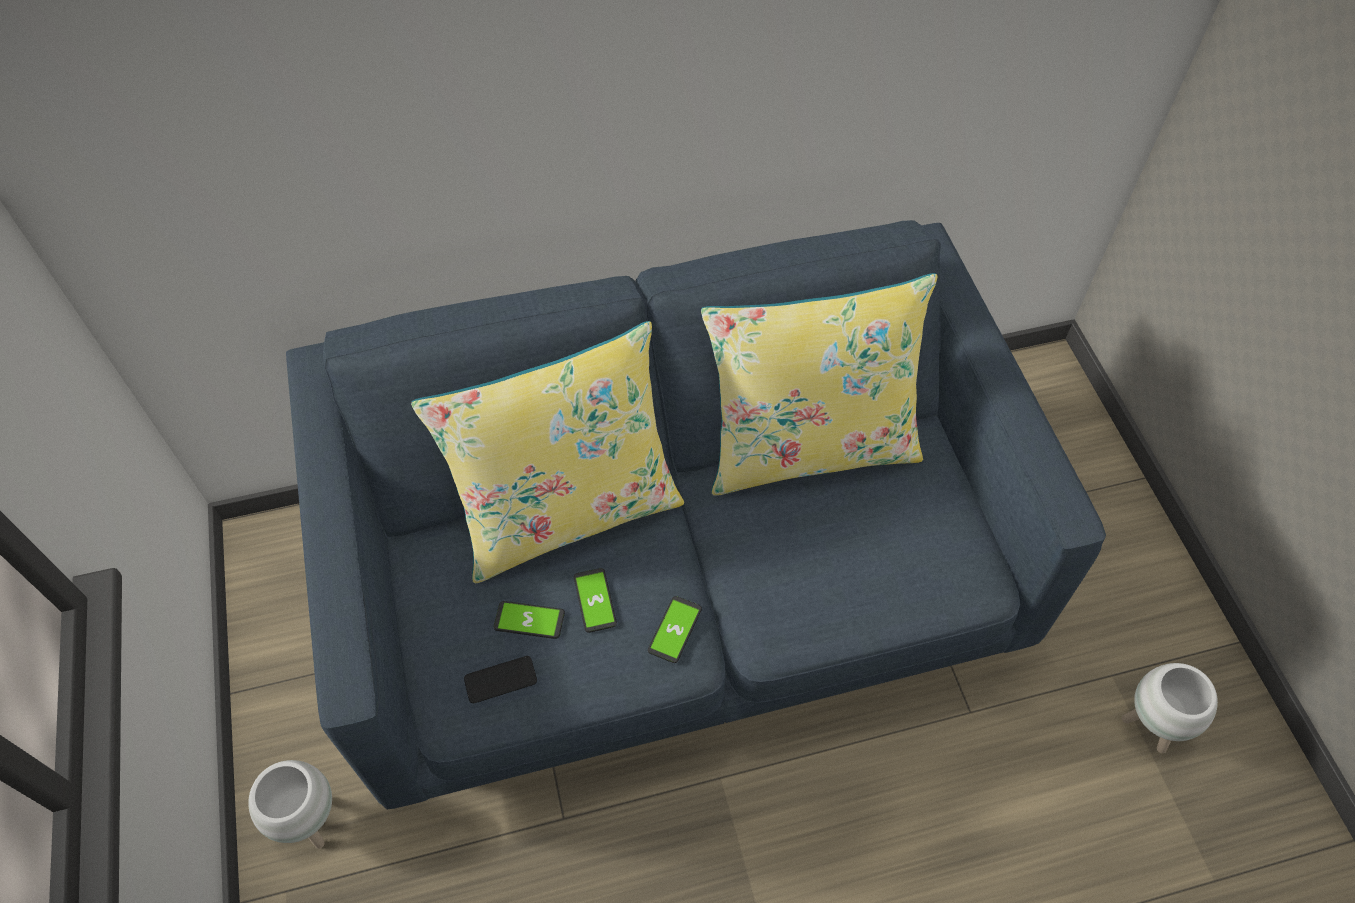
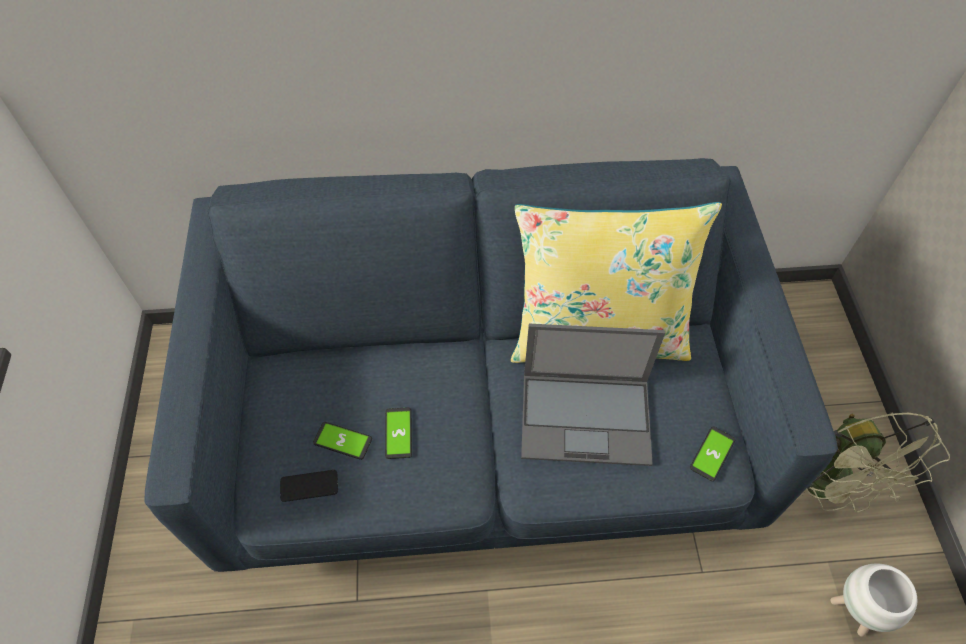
camera: 10 degrees right, 0 degrees up
(311, 821) = (164, 567): white planter -> none
(567, 511) = (392, 357): yellow pillow -> none
(674, 630) = (458, 468): phone -> phone (712, 454)
(815, 547) = (587, 418): none -> laptop
(1103, 587) = (832, 487): none -> green fan

